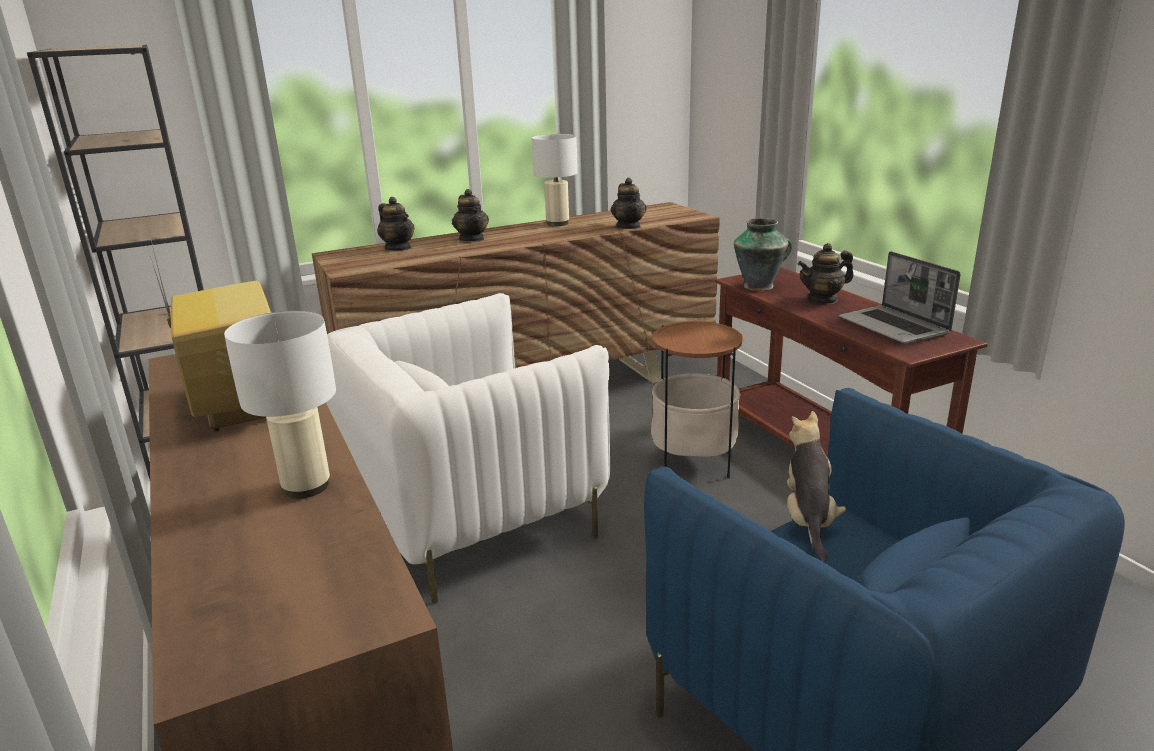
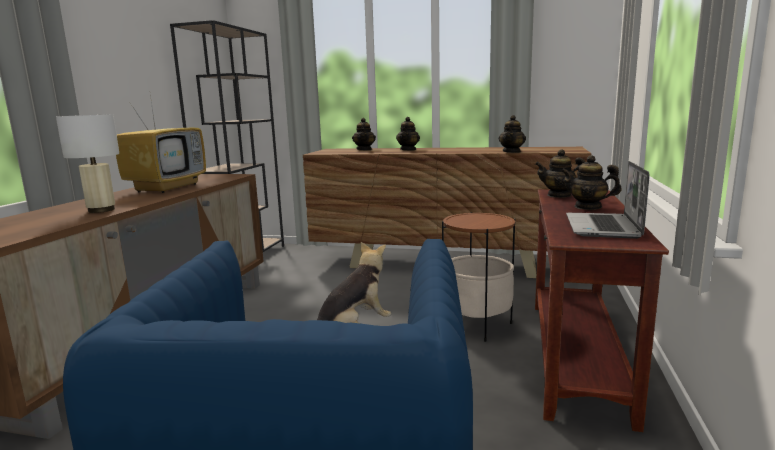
camera: 40 degrees right, 10 degrees down
(469, 512) = (314, 304): white armchair -> none
(558, 223) = (475, 148): white table lamp -> none
(760, 286) = (559, 195): vase -> teapot

